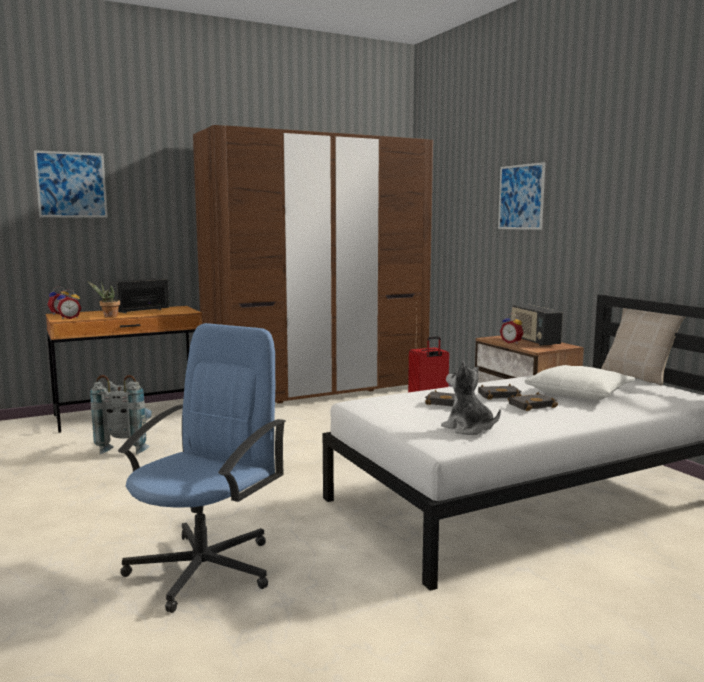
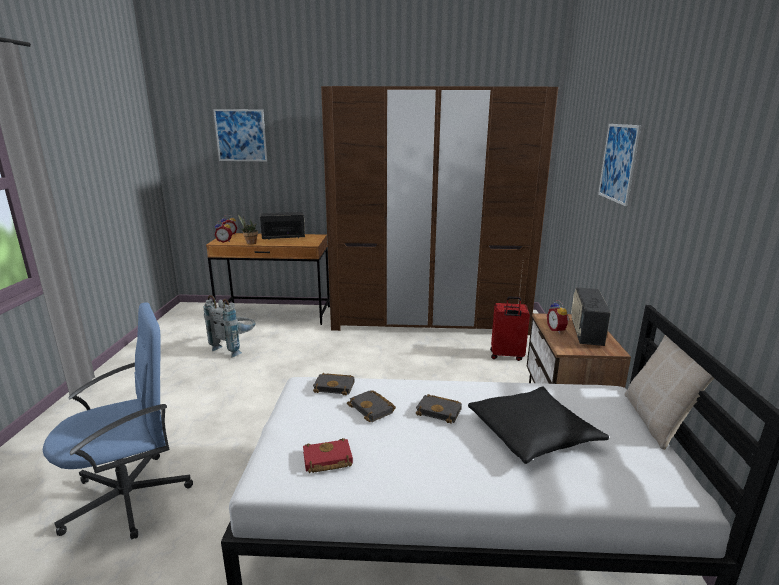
camera: 30 degrees right, 10 degrees up
(468, 429) = (326, 460): plush toy -> red book
(532, 405) = (445, 440): black book -> black book (335, 386)
(579, 393) = (533, 433): white pillow -> black pillow

